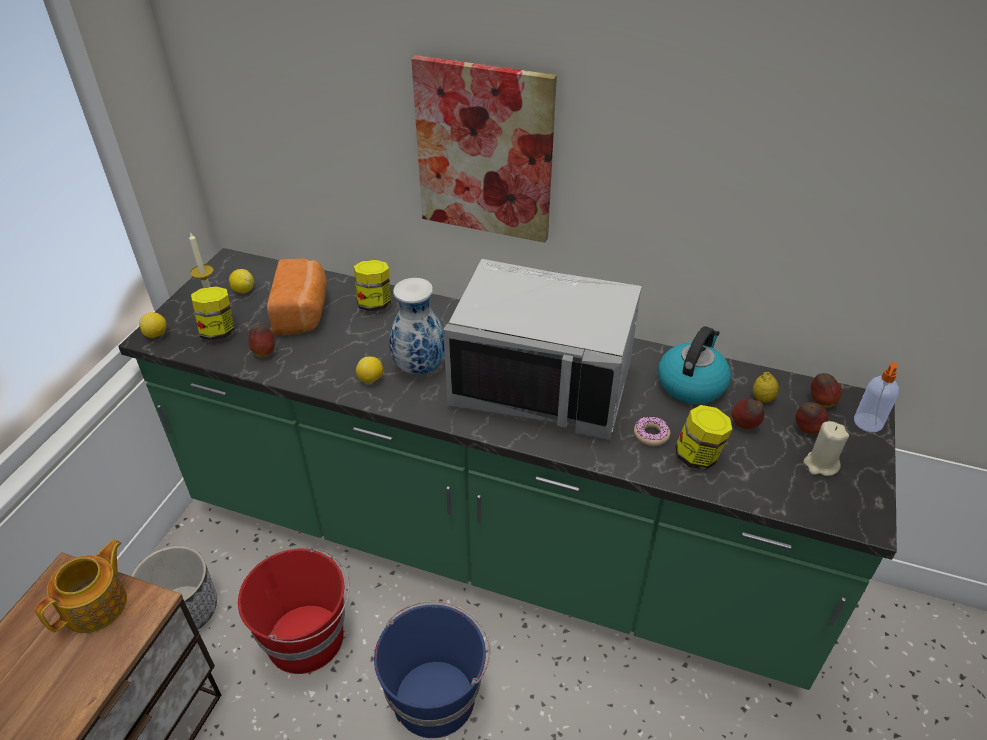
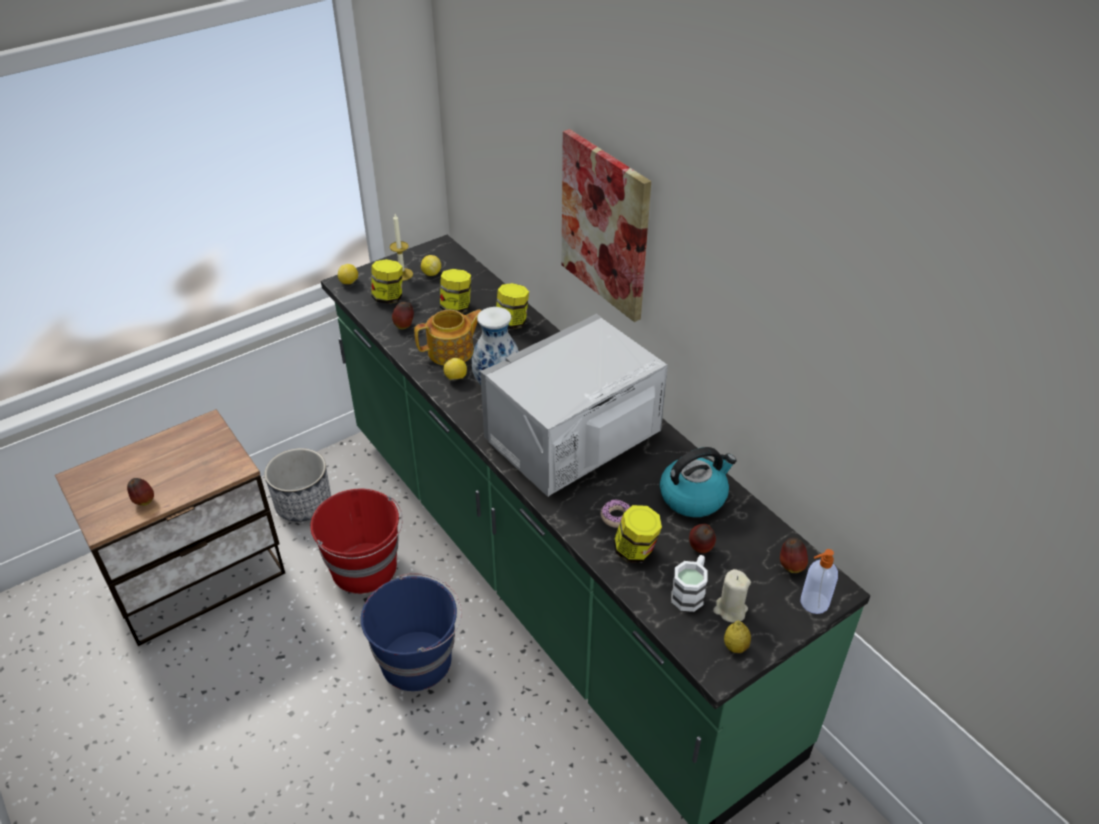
camera: 35 degrees right, 0 degrees up
(97, 605) = (210, 452): teapot -> teapot (452, 352)
(303, 312) = (456, 307): bread -> jar
(542, 384) = (574, 440): grey microwave -> grey microwave turned 90 degrees clockwise
(762, 398) = (741, 537): lemon -> lemon (735, 647)
(777, 468) = (690, 592): none -> white mug
(806, 430) = (750, 580): apple -> apple (144, 501)

